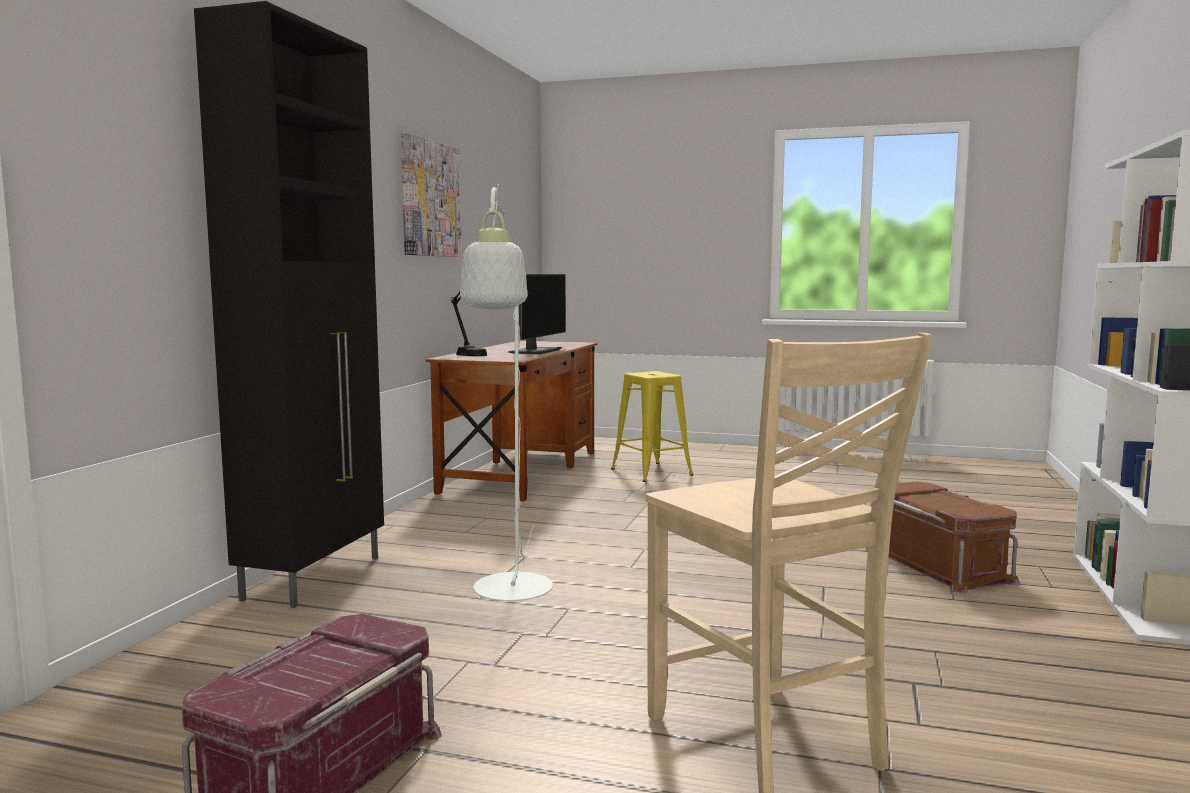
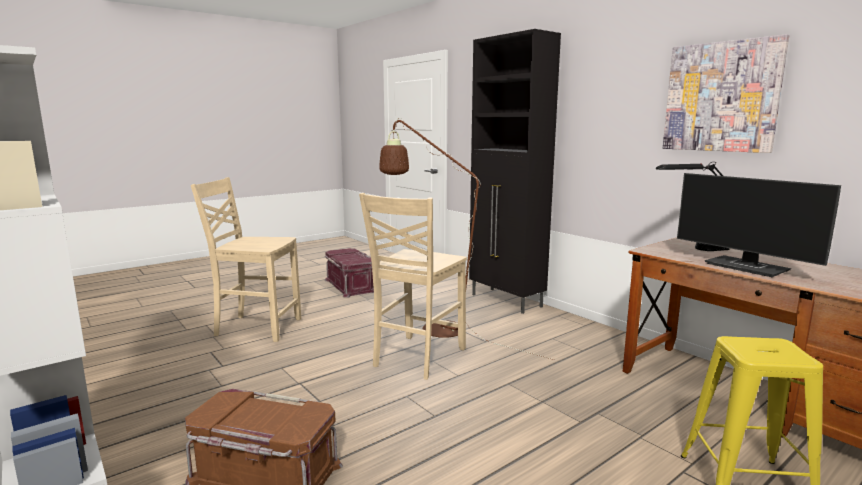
camera: 125 degrees right, 5 degrees up
(511, 594) = (434, 326): white floor lamp -> brown floor lamp
(637, 575) = (417, 357): none -> beige chair

